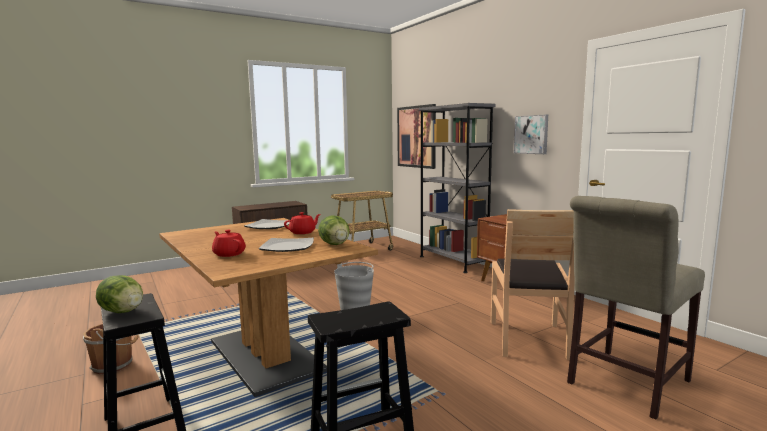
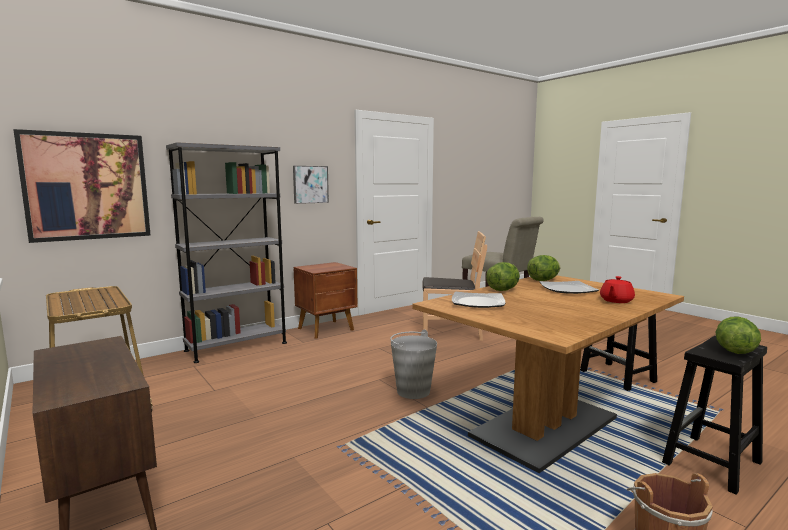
camera: 95 degrees left, 0 degrees up
(303, 232) = (503, 290): red teapot -> lettuce

